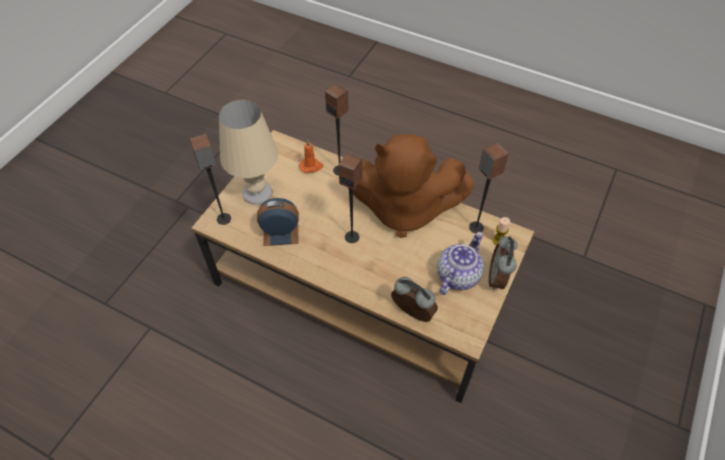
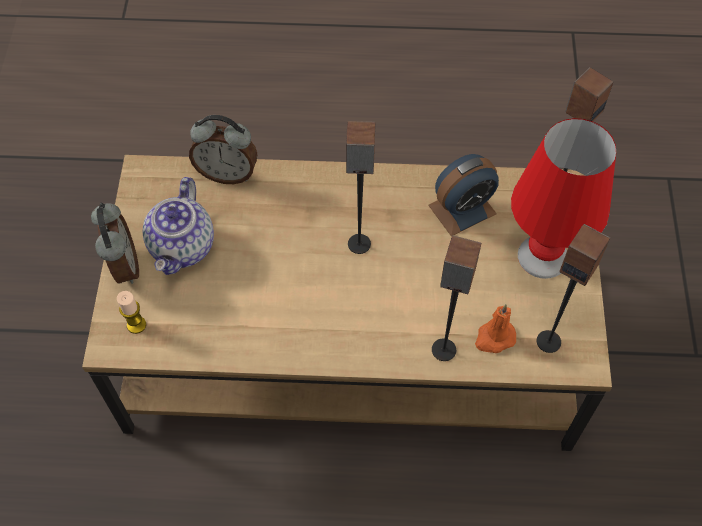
camera: 155 degrees right, 5 degrees up
(257, 193) = (542, 256): beige table lamp -> red table lamp
(403, 209) = (304, 320): brown plush toy -> none
(476, 227) = (178, 334): speaker -> speaker (549, 341)

